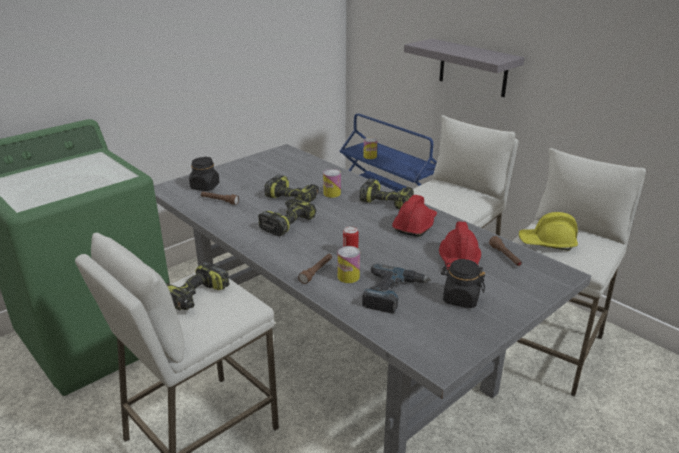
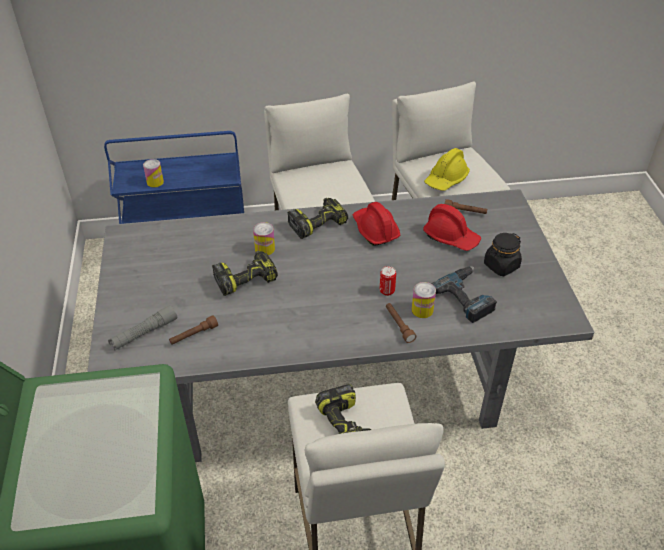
camera: 55 degrees left, 15 degrees up
(205, 187) = (144, 333): black jar -> grey flashlight
(287, 223) = (293, 305): power drill -> none
(473, 68) = (248, 39): grey shelf -> none

